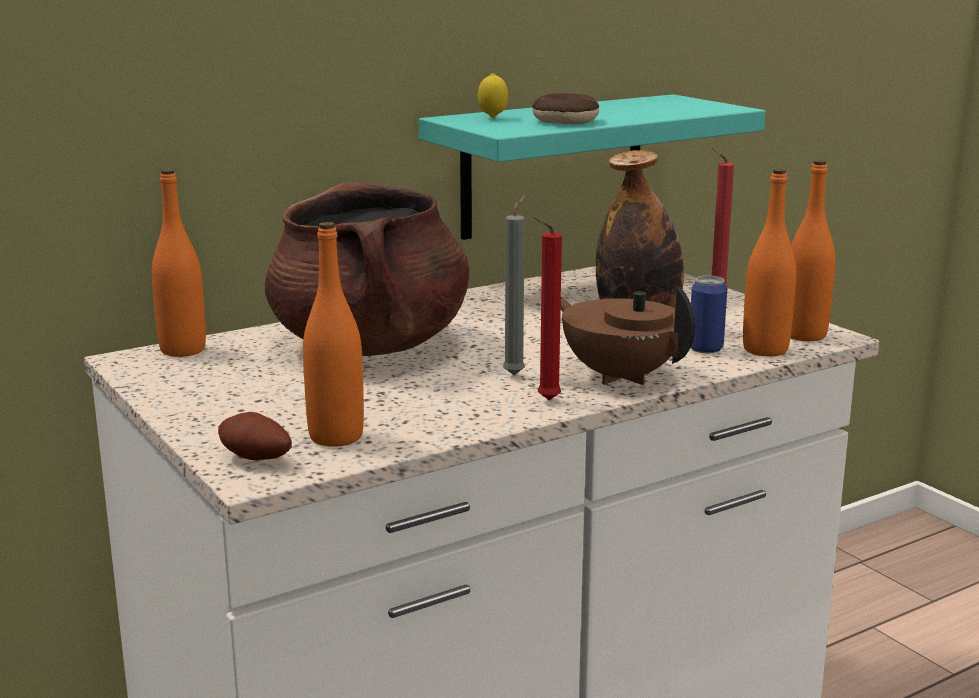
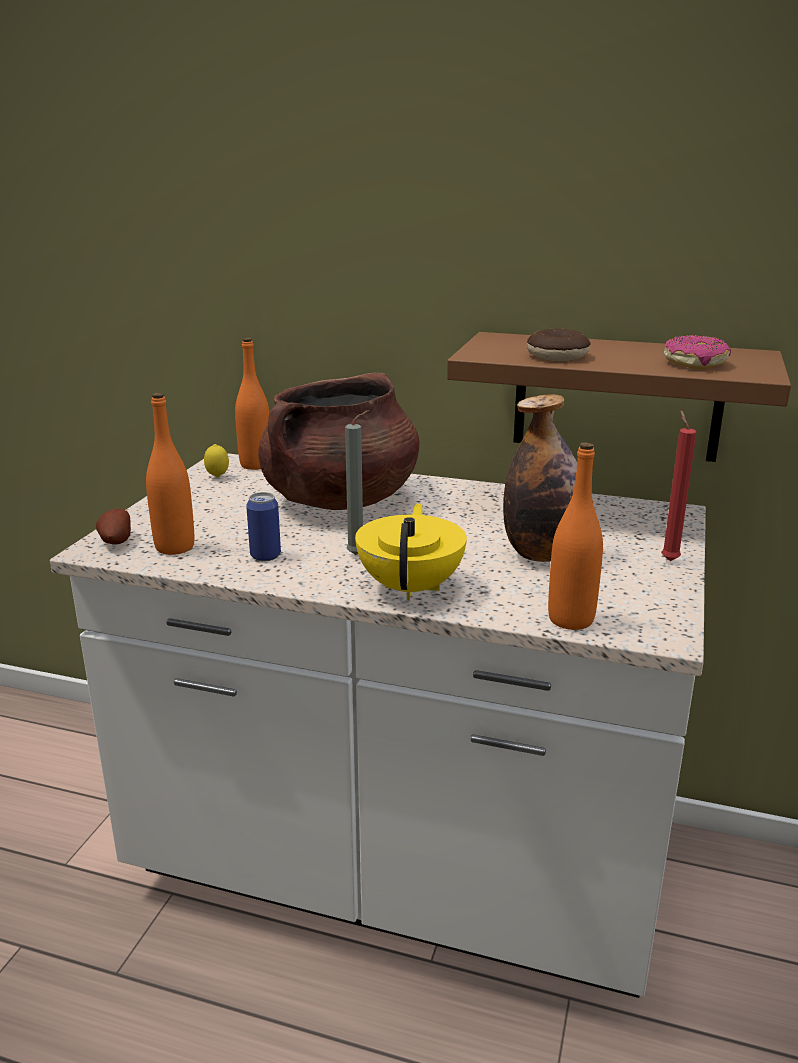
camera: 50 degrees right, 5 degrees up
(492, 118) = (520, 342): lemon -> lemon (217, 477)
(545, 400) = (322, 580): red candle -> none
(552, 166) = (617, 397): turquoise shelf -> brown shelf
(620, 376) = (412, 587): brown teapot -> yellow teapot
(667, 109) = (695, 363): none -> donut
(705, 349) = (528, 597): can -> can (265, 556)
(804, 335) = (641, 624): orange bottle -> none

